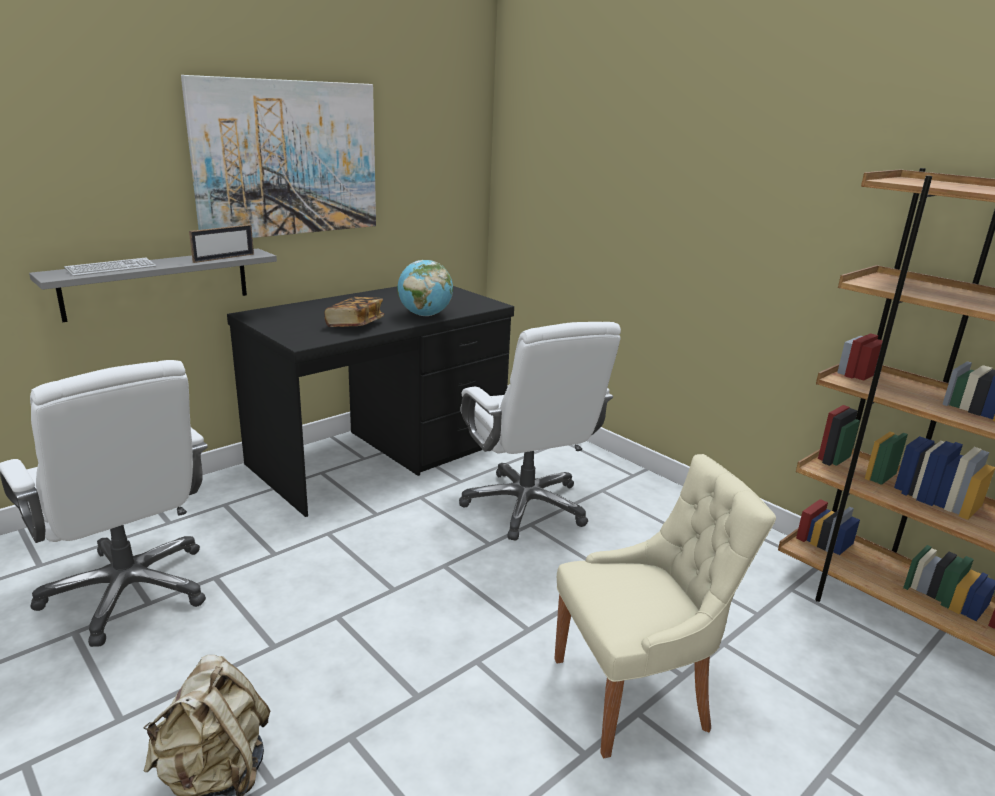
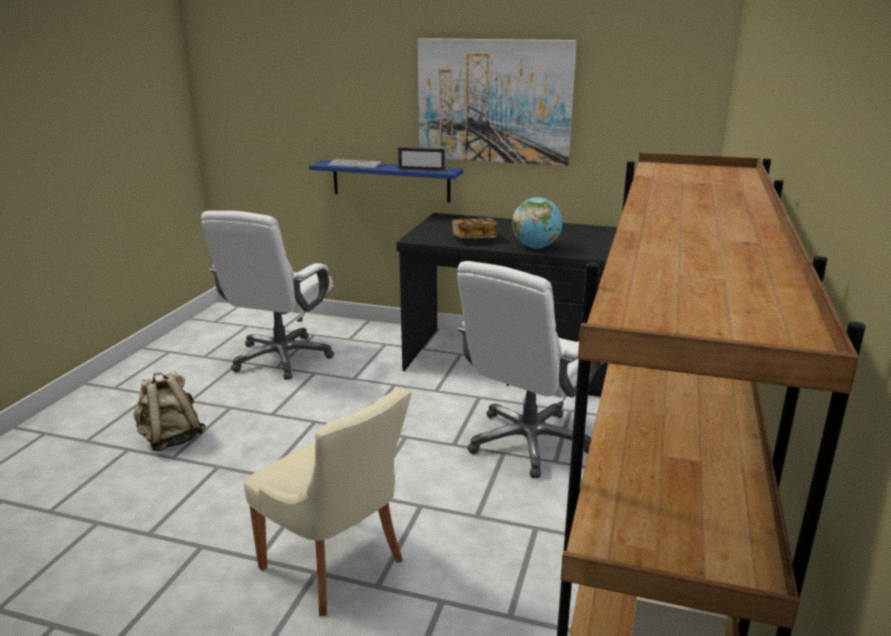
camera: 60 degrees right, 0 degrees up
(157, 283) = (391, 181): grey shelf -> blue shelf

